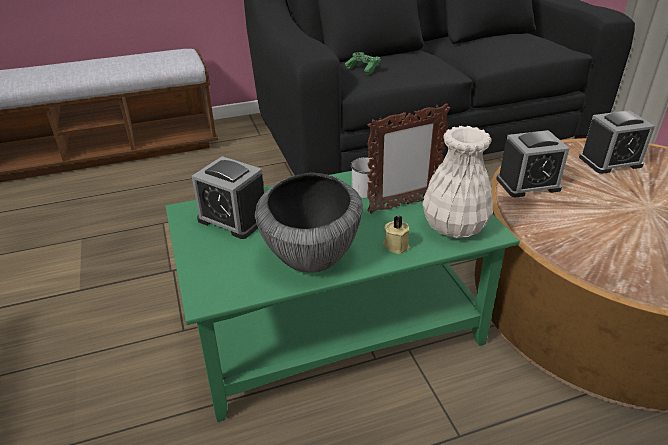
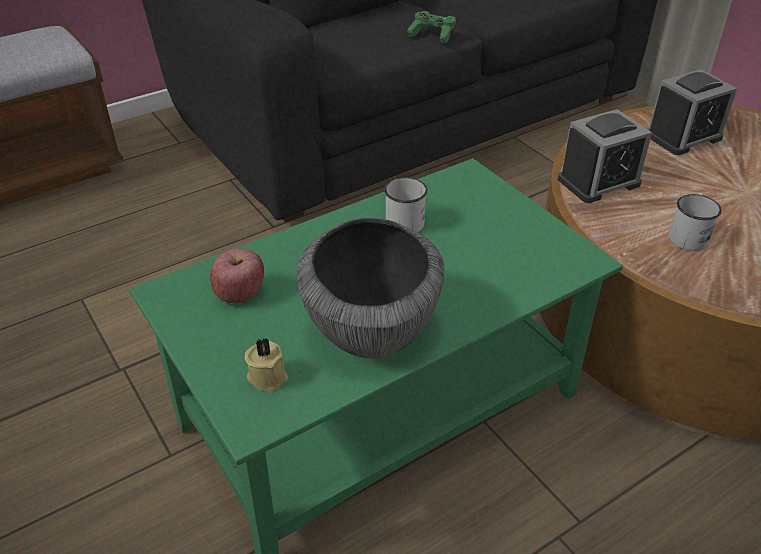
camera: 15 degrees left, 5 degrees up
(233, 219) = (239, 294): alarm clock -> apple
(363, 69) = (335, 39): green game controller -> green game controller (432, 35)
(396, 245) = (476, 297): beige candle -> beige candle (268, 376)
(402, 205) = (461, 237): picture frame -> none
(454, 227) = (538, 259): white vase -> none
(588, 231) = (690, 236): none -> white mug

